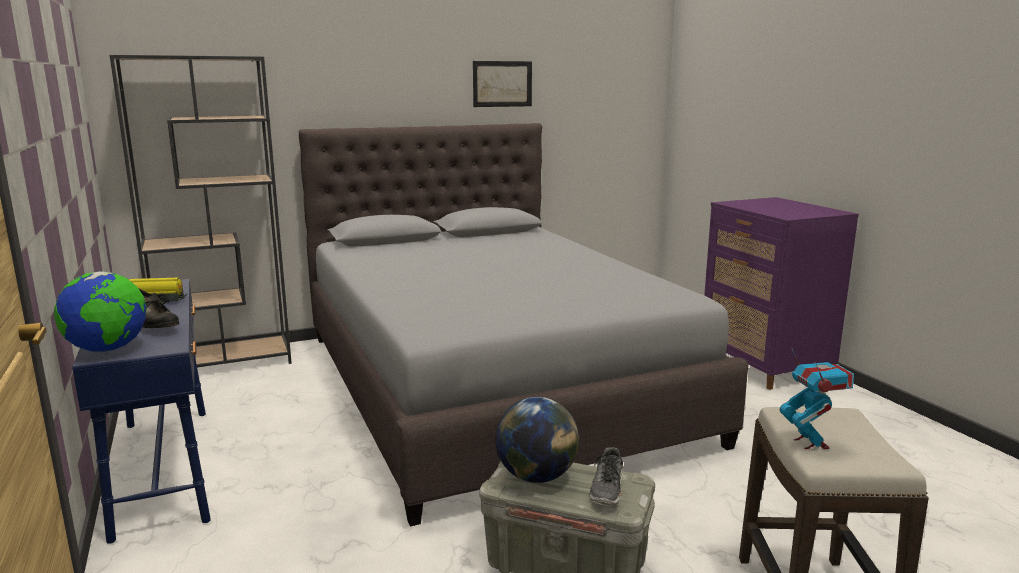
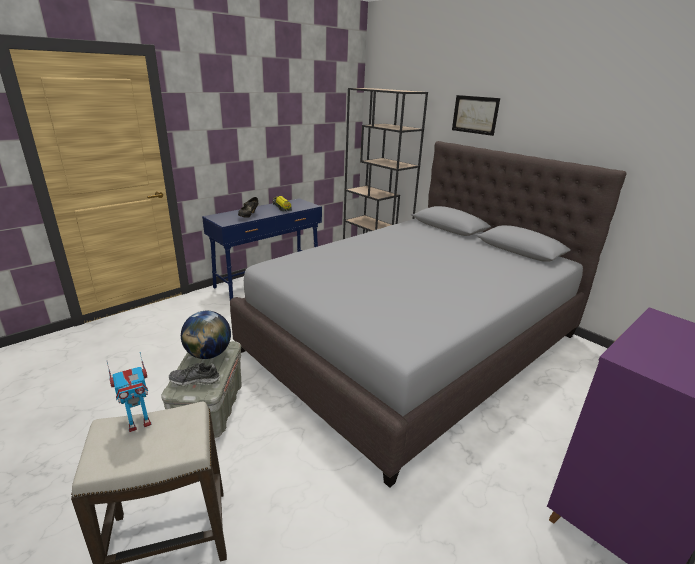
camera: 70 degrees right, 10 degrees up
(107, 350) = (220, 216): globe -> none
(502, 84) = (603, 127): picture -> picture (475, 115)

